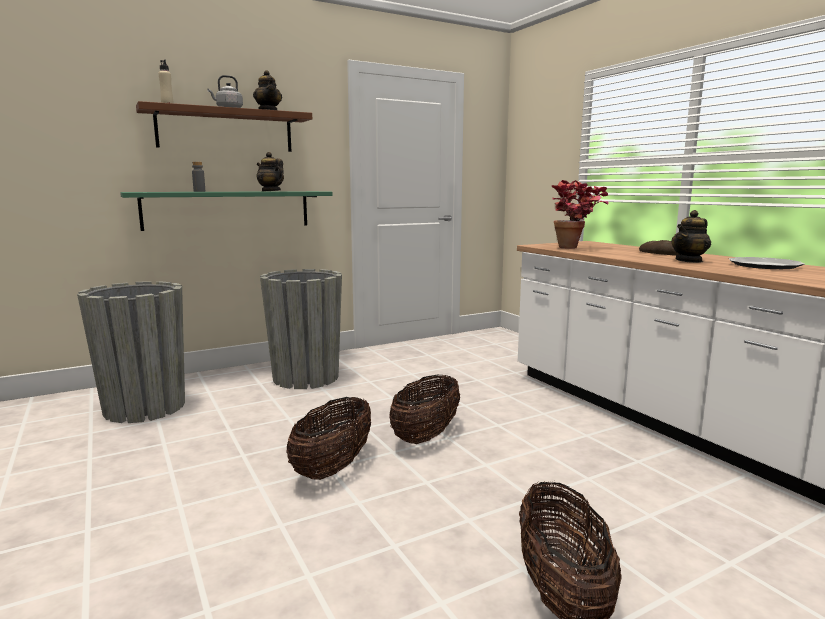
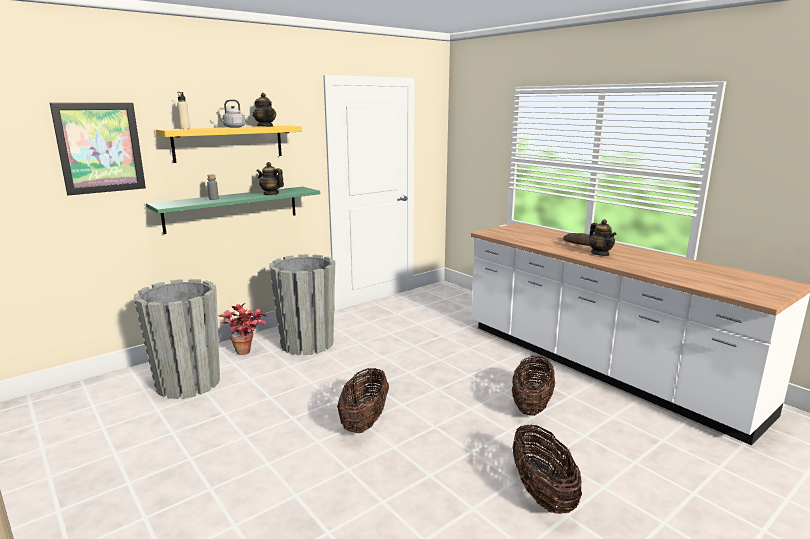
camera: 10 degrees left, 5 degrees up
(67, 121) = (100, 148): none -> picture
(226, 130) = (229, 143): brown shelf -> yellow shelf
(426, 435) = (421, 389): basket -> basket (531, 405)
(575, 248) = (516, 237): potted plant -> potted plant (248, 353)
(689, 261) = (600, 254): teapot -> teapot turned 60 degrees counterclockwise
(764, 265) = (649, 258): plate -> none

